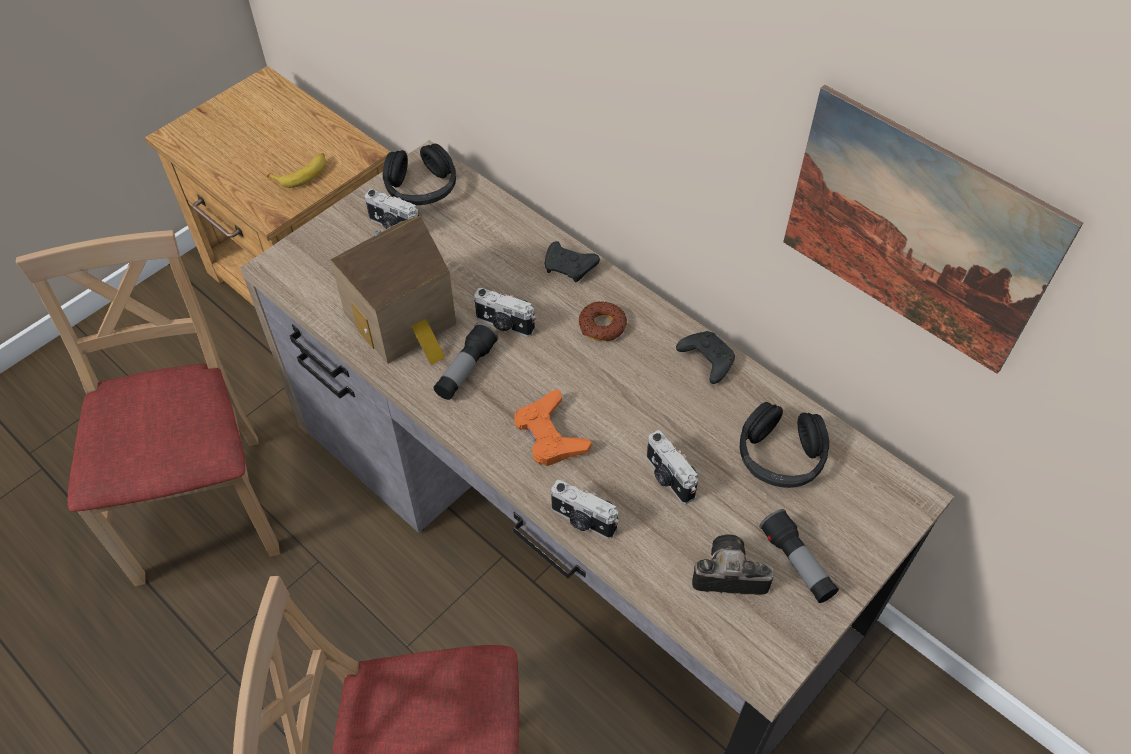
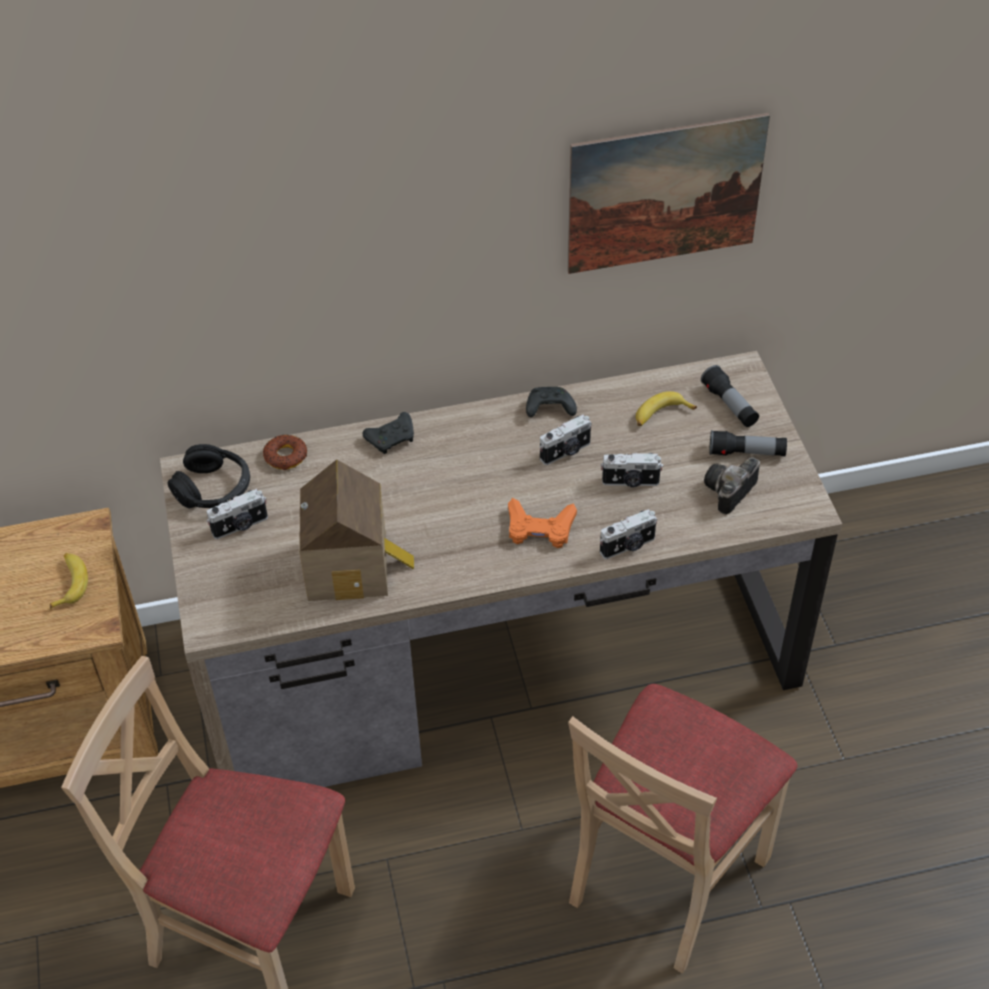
camera: 55 degrees left, 5 degrees down
(465, 370) = (437, 549): flashlight -> flashlight (729, 405)
(504, 325) = (413, 505): camera -> camera (566, 452)
(602, 326) = (466, 448): donut -> donut (286, 456)
(780, 457) = (661, 415): black headphones -> banana

